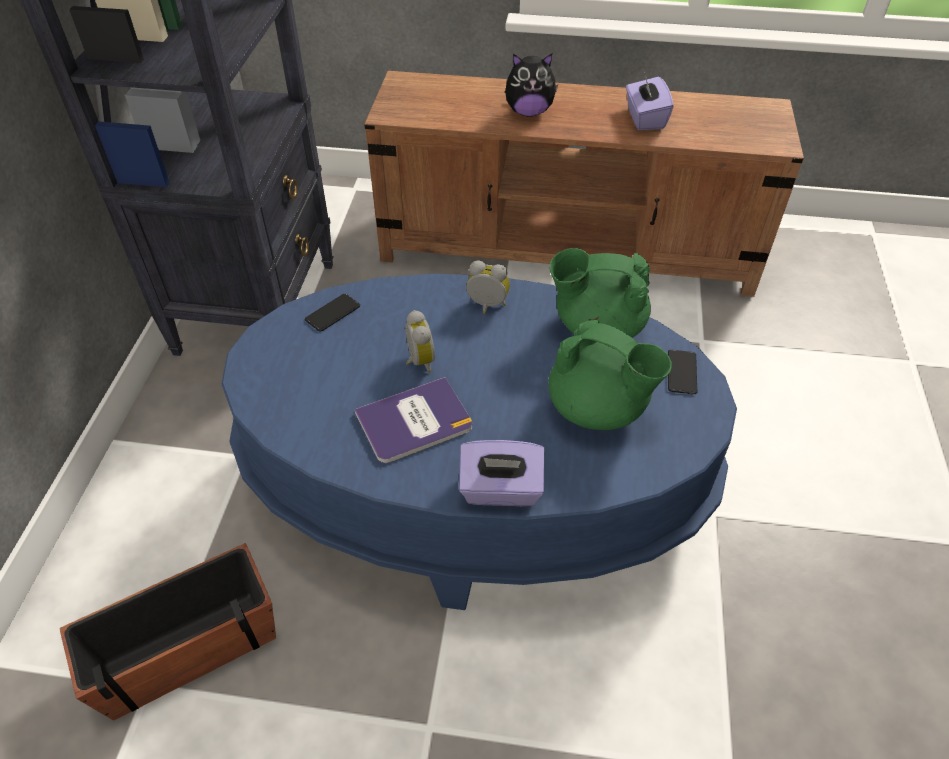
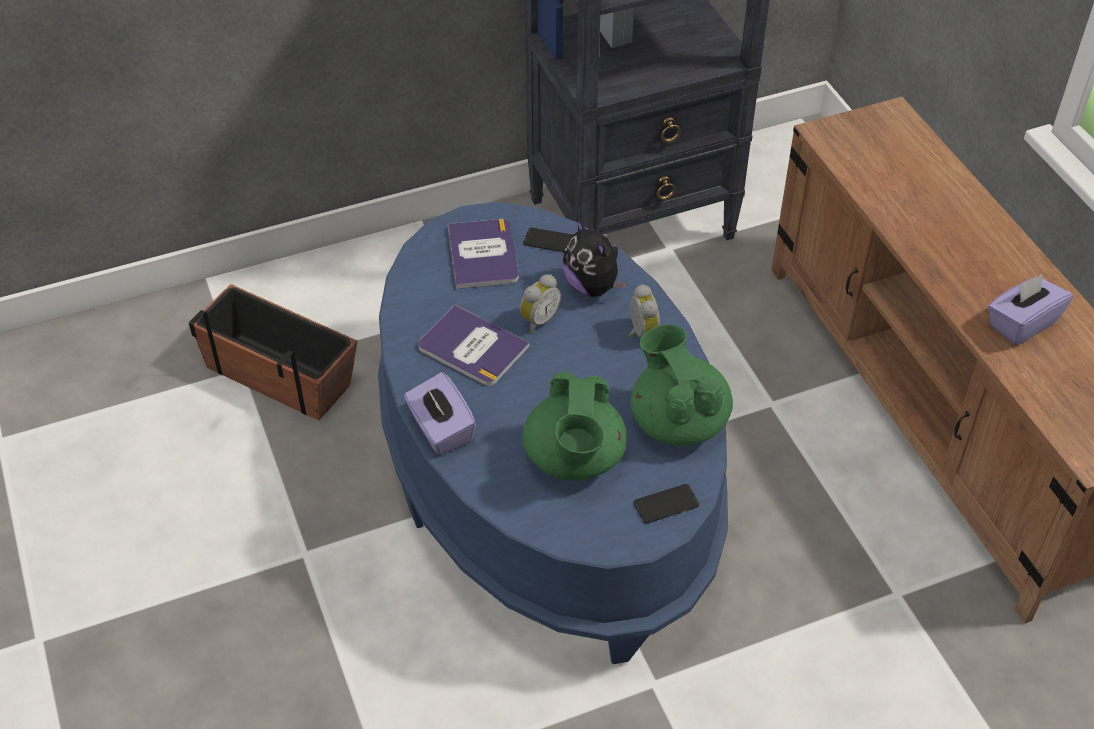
camera: 60 degrees right, 0 degrees up
(305, 364) = (483, 255): none -> book
(529, 112) = (935, 228): plush toy -> plush toy (593, 286)

